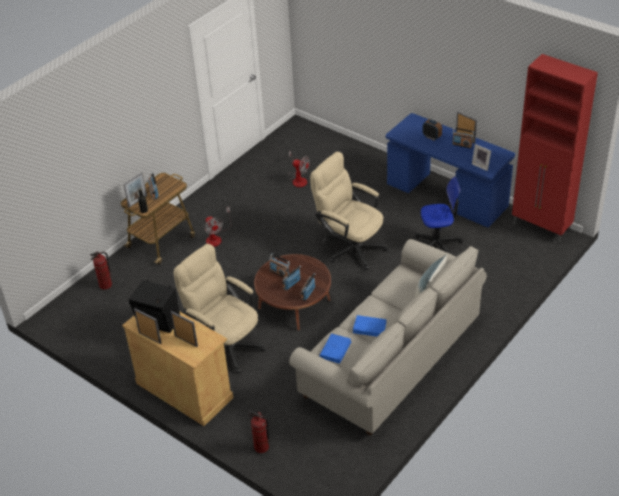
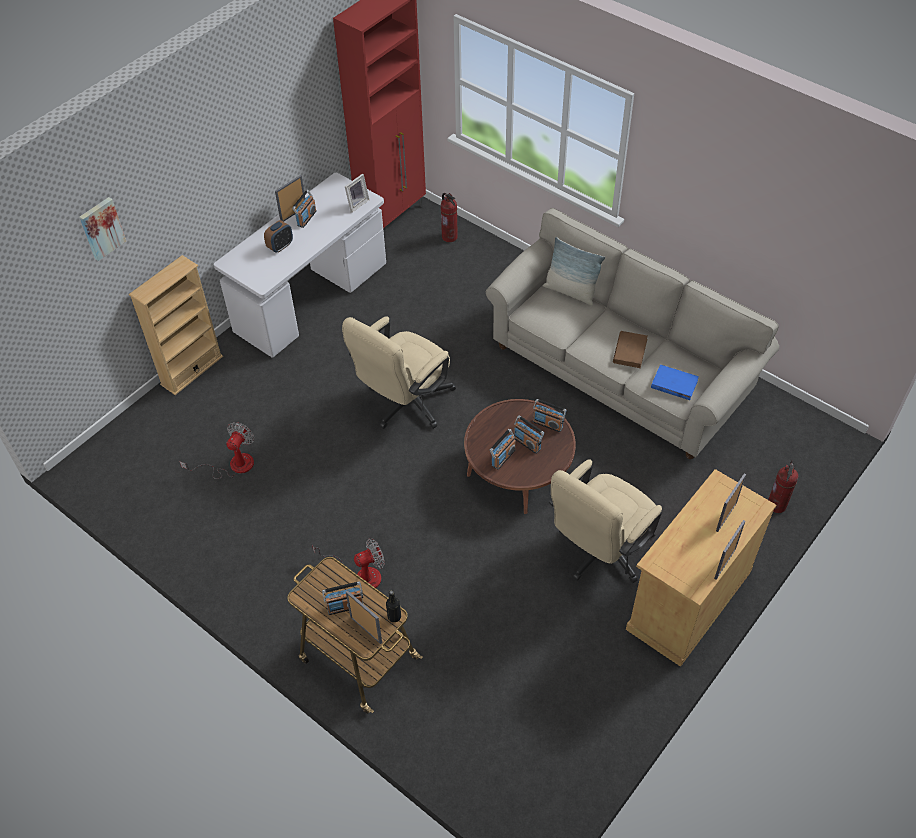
camera: 90 degrees left, 10 degrees up
(105, 285) = (461, 739): fire extinguisher -> fire extinguisher (450, 237)
(158, 322) = (691, 555): black speaker -> none
(359, 25) = (101, 228): none -> picture
(369, 327) = (630, 351): blue book -> brown book
(373, 153) = (191, 370): none -> beige bookcase
(438, 244) = (410, 313): office chair -> none
(446, 196) = (311, 297): blue desk -> white desk

